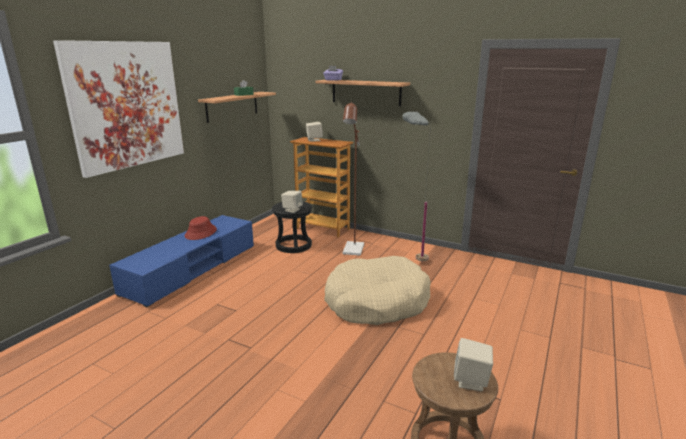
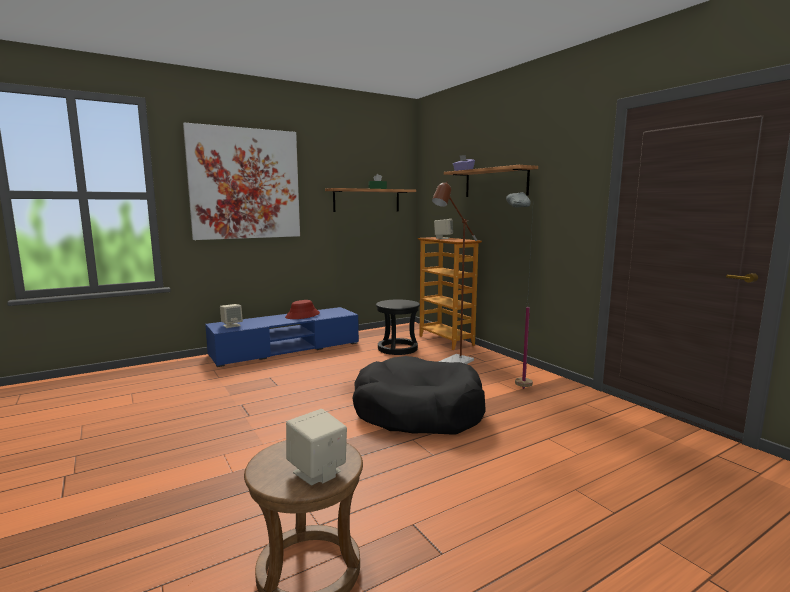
camera: 30 degrees right, 10 degrees down
(292, 210) = (393, 305): beige speaker -> beige speaker (231, 325)
(376, 302) = (418, 411): beige dog bed -> black dog bed

